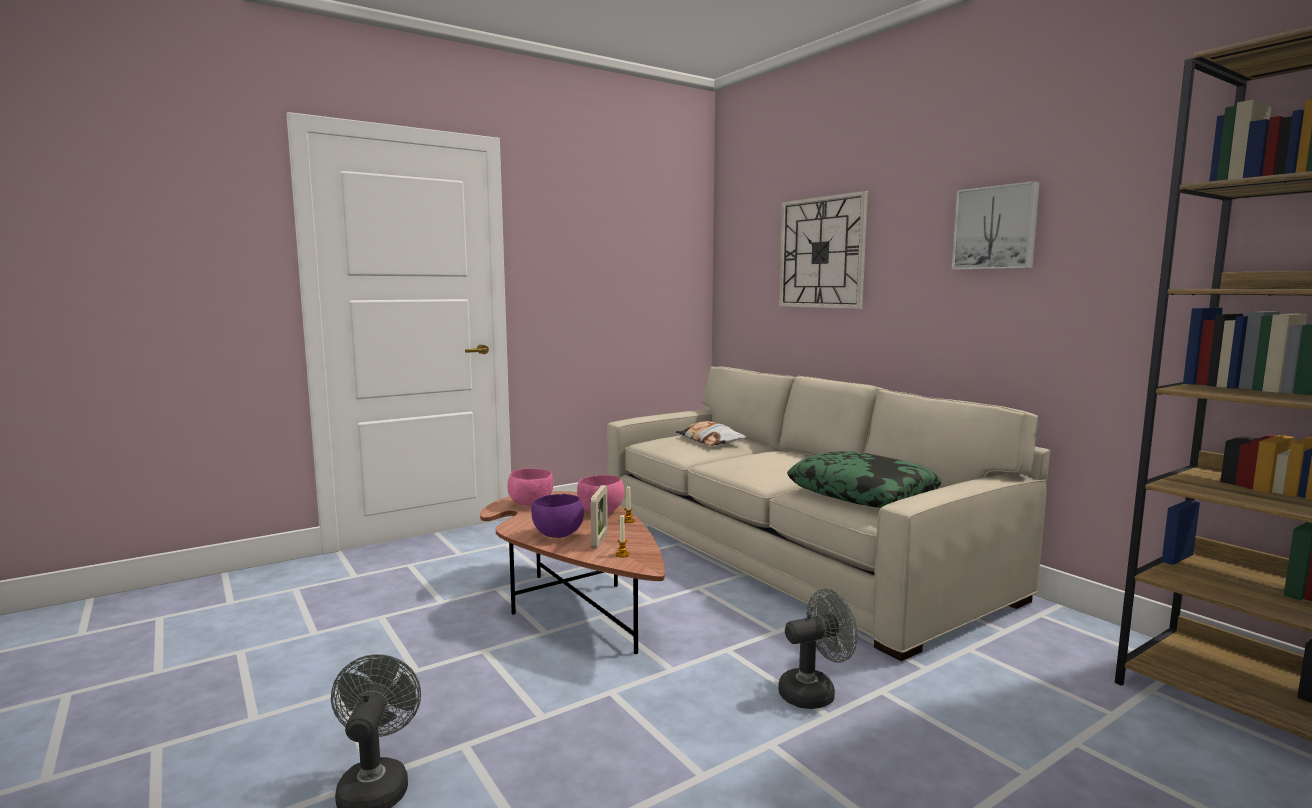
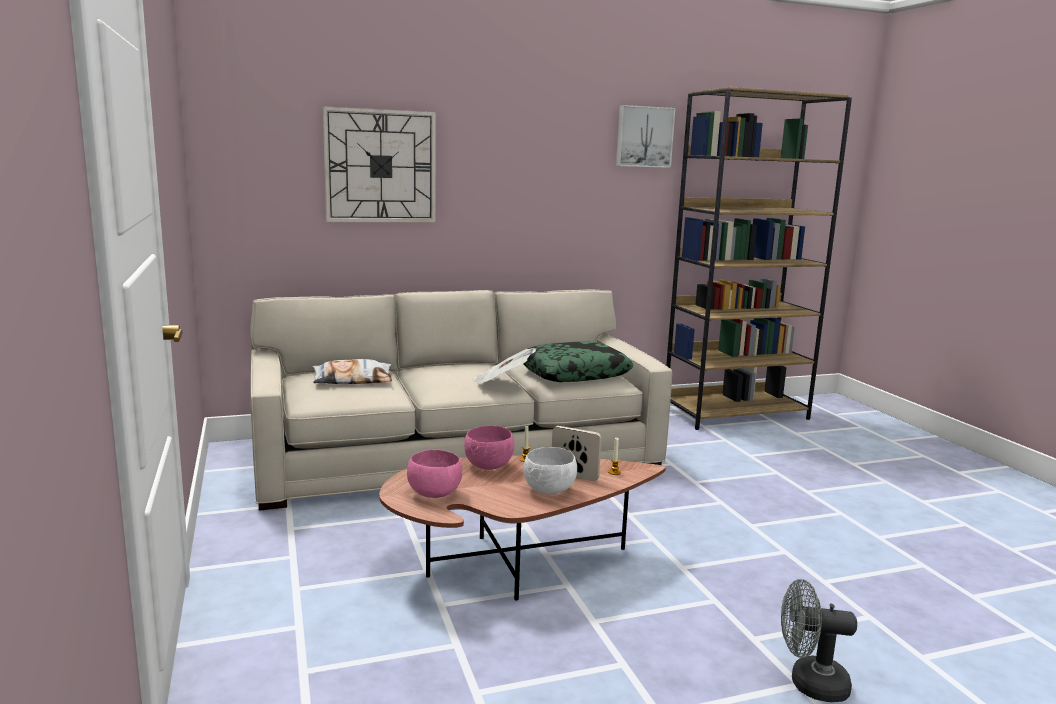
camera: 75 degrees left, 5 degrees up
(557, 535) = (550, 491): purple bowl -> white bowl
(771, 473) = (502, 383): none -> newspaper
(814, 692) = (694, 500): grey fan -> none
(996, 228) = (554, 159): picture -> picture (644, 137)

